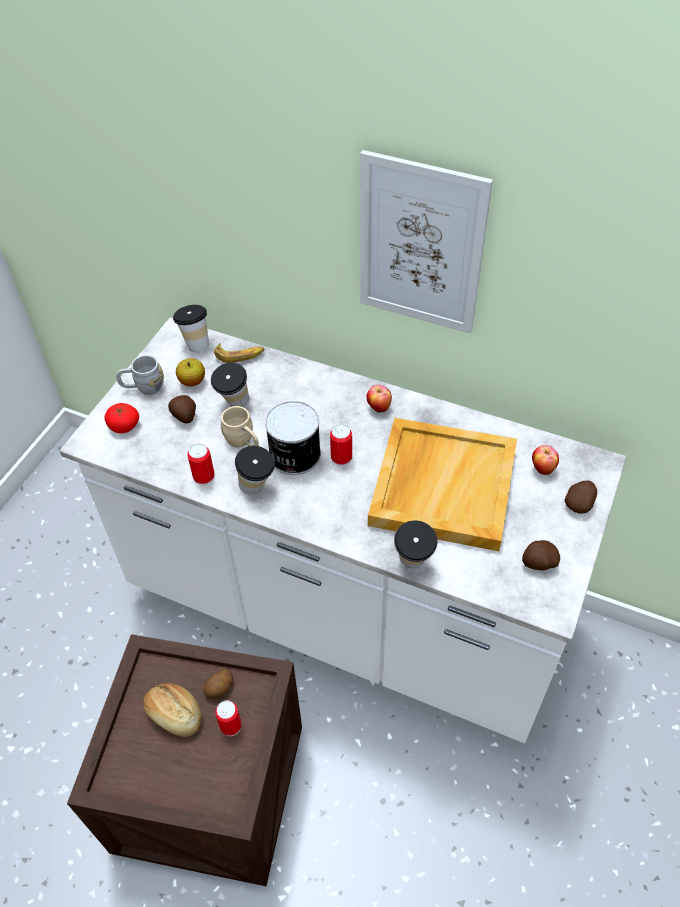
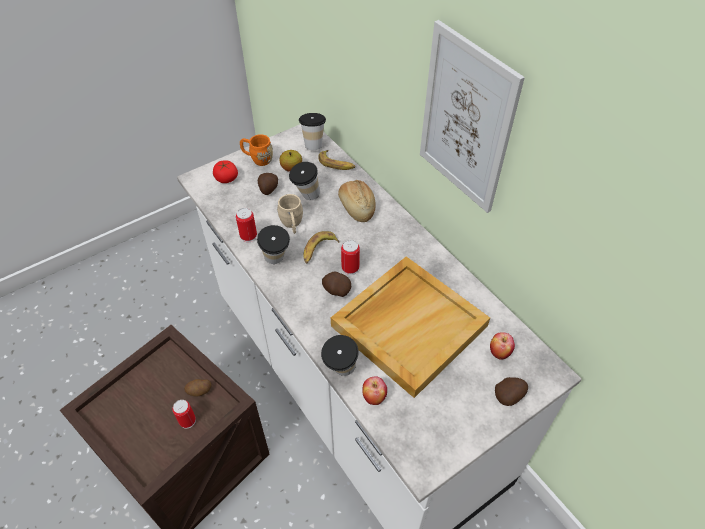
camera: 30 degrees right, 0 degrees up
(143, 387) = (257, 159): grey mug -> orange mug
(174, 714) = (160, 392): bread -> bread (357, 207)
(293, 455) = (318, 250): can -> banana
(378, 408) = (405, 245): apple -> apple (374, 397)
(538, 563) = (438, 424): potato -> potato (336, 290)

